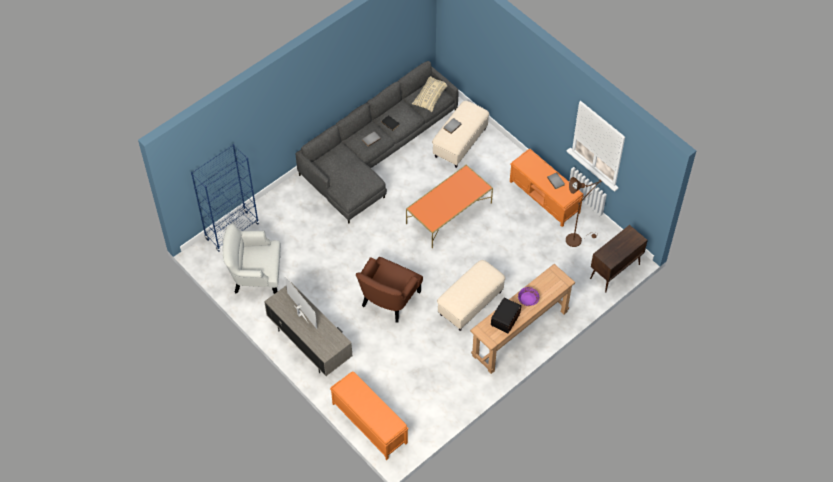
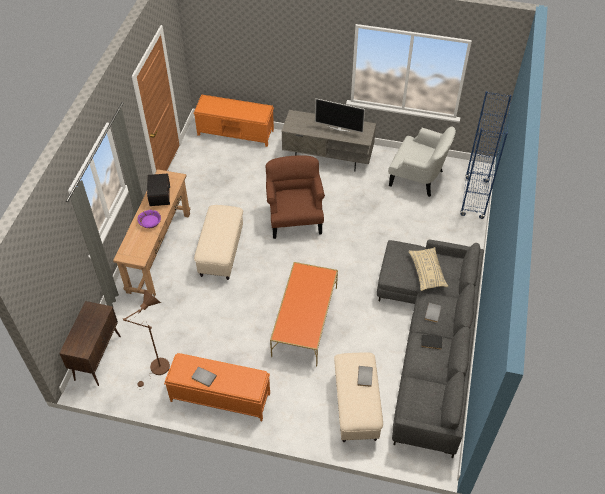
camera: 145 degrees right, 5 degrees down
(255, 276) = (418, 177): white armchair -> white armchair turned 60 degrees clockwise
(430, 97) = (420, 402): beige pillow -> beige pillow (427, 272)

